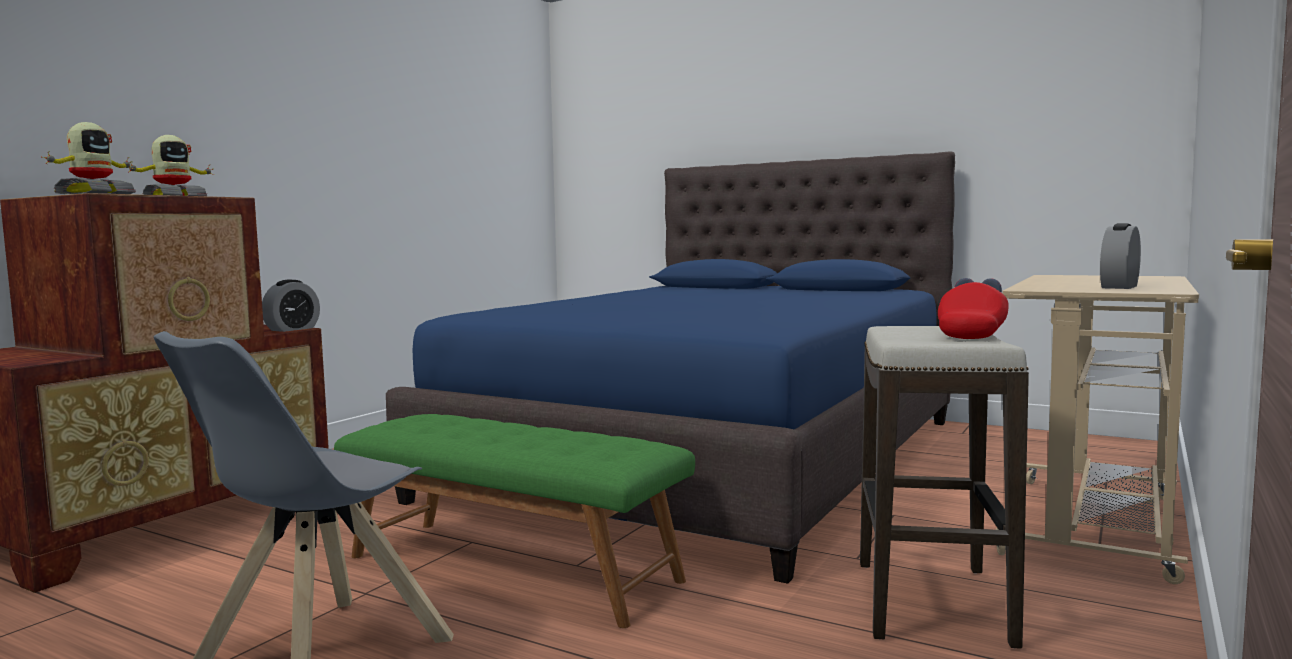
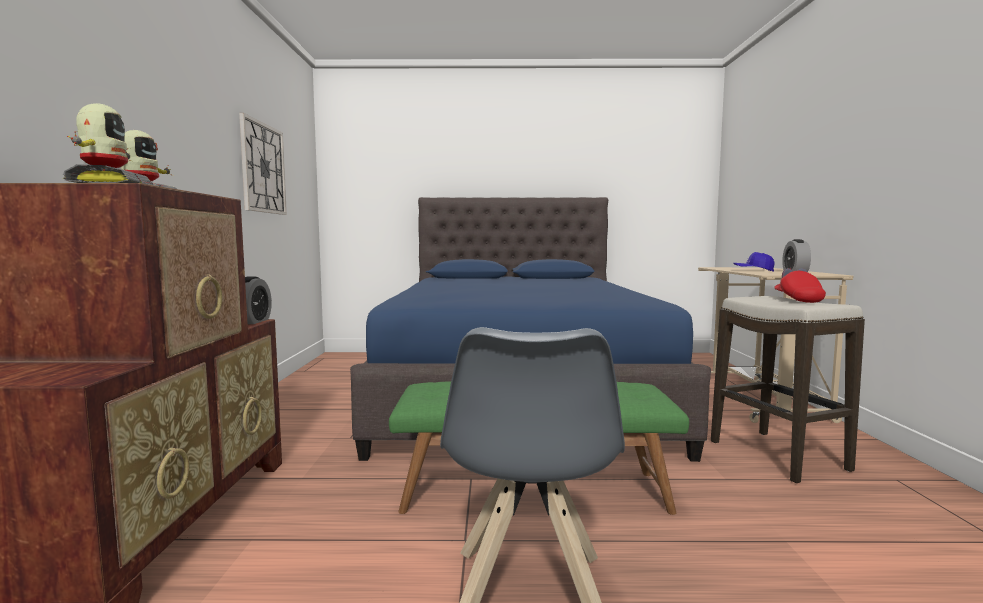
camera: 30 degrees left, 0 degrees up
(434, 147) = (263, 168): none -> wall clock
(1067, 282) = (753, 271): none -> blue cap

